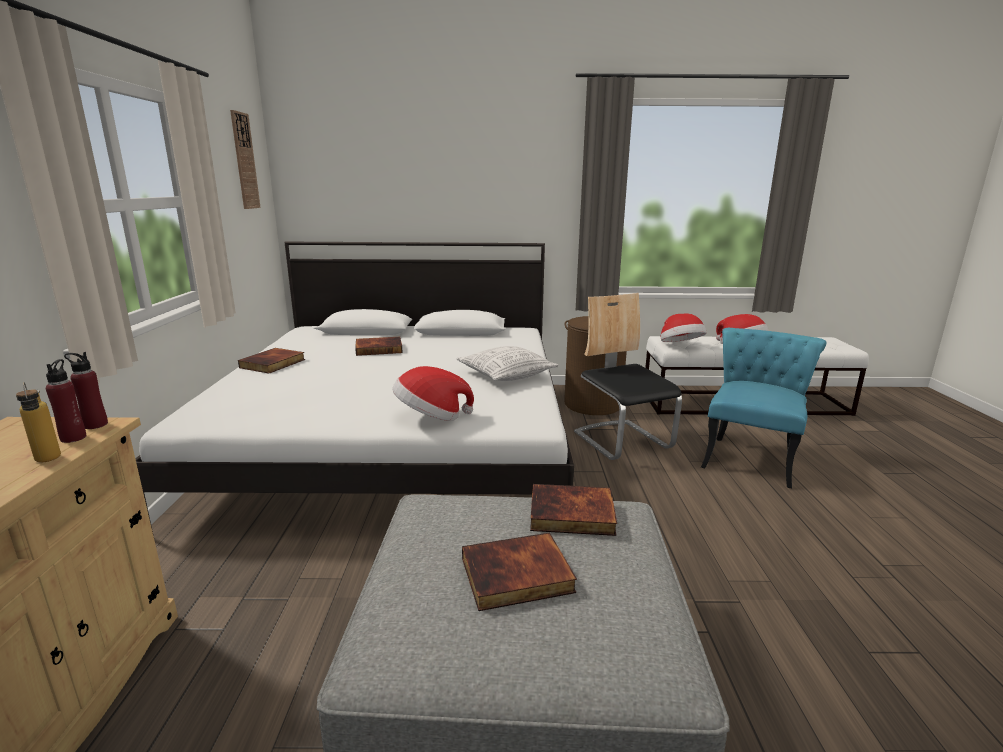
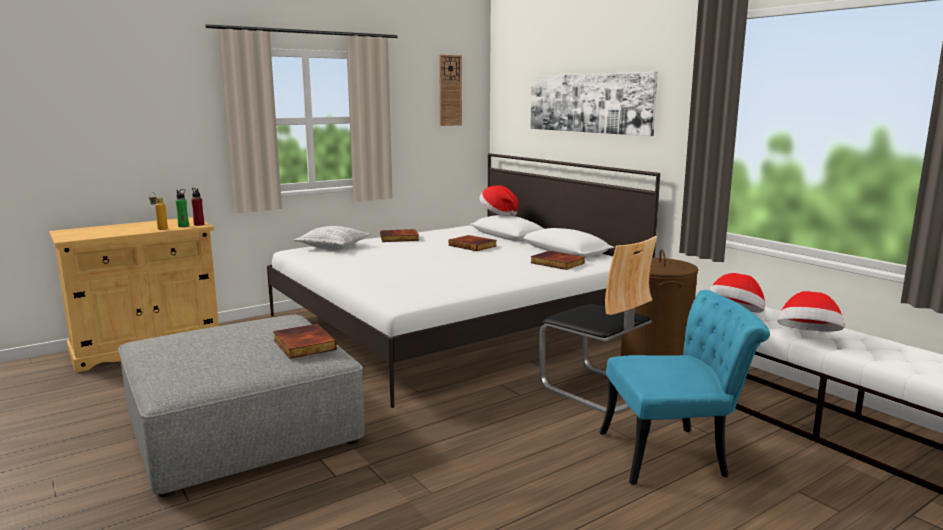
camera: 55 degrees right, 5 degrees down
(73, 438) = (183, 226): red bottle -> green bottle
(431, 417) = (370, 281): hat -> hat (498, 214)
(443, 178) = (589, 103): none -> picture
(506, 375) = (484, 280): pillow -> pillow (333, 247)
(516, 577) = (222, 346): book -> book (556, 263)
(622, 440) = (596, 389): chair -> chair turned 105 degrees clockwise

